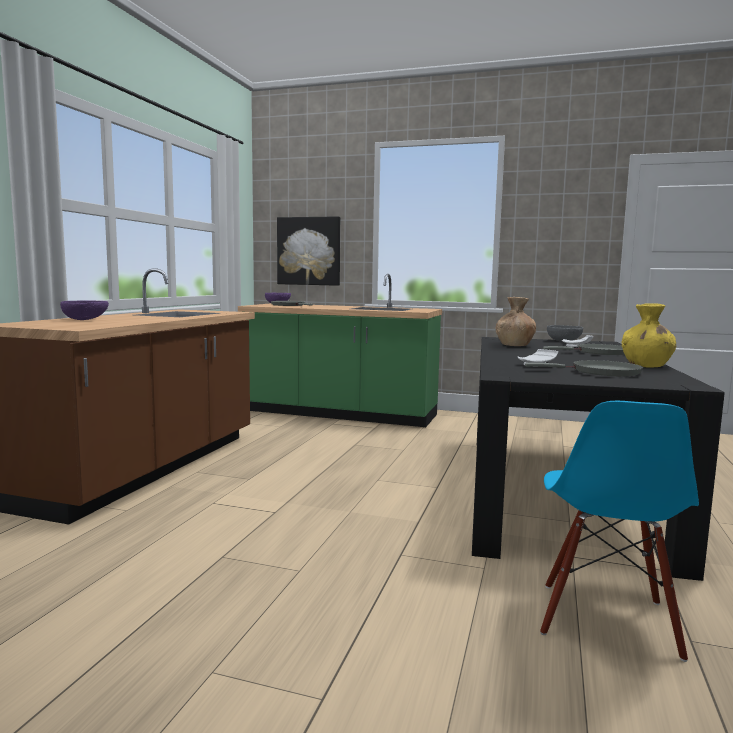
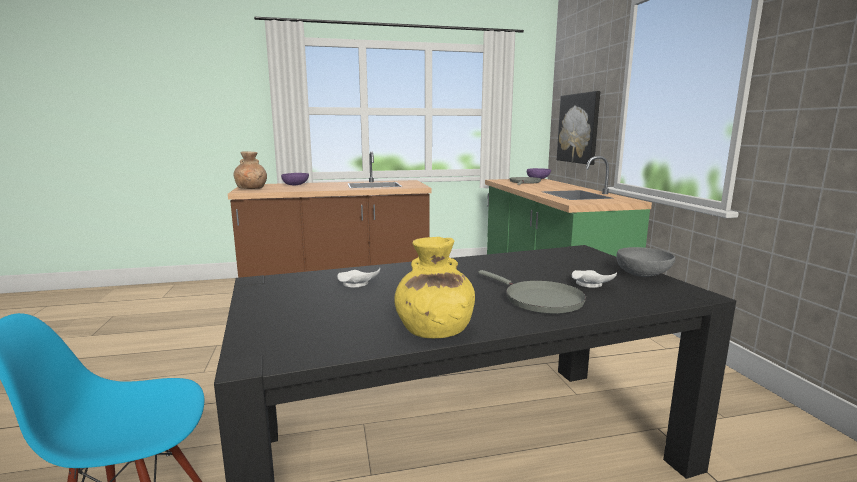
camera: 60 degrees right, 5 degrees up
(514, 346) = (522, 262): brown vase -> brown vase (251, 188)
(601, 372) = (331, 312): grey frying pan -> none

